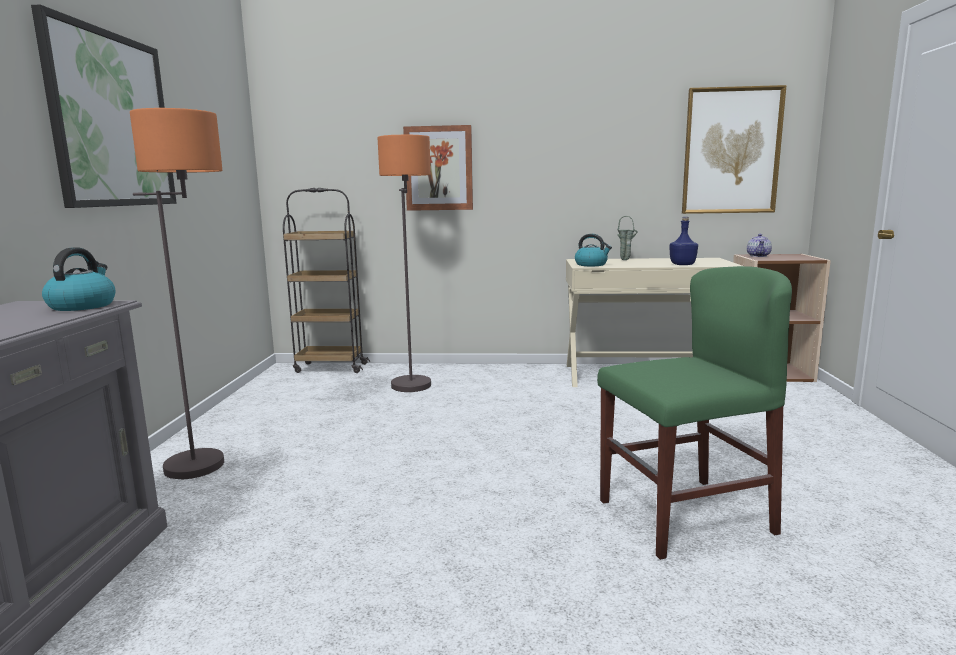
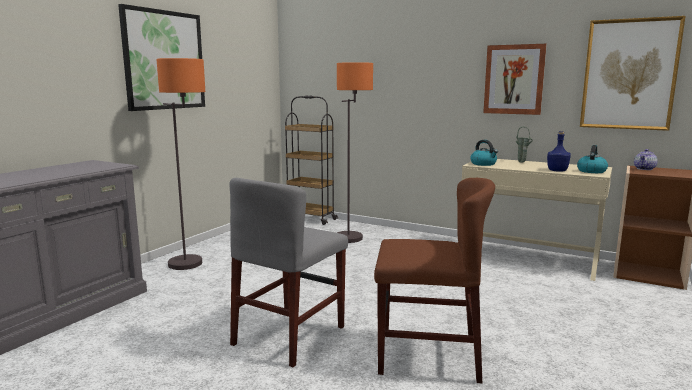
camera: 25 degrees right, 0 degrees up
(83, 306) = (109, 165): kettle -> kettle (591, 171)
(438, 168) = (390, 83): picture -> picture (514, 79)
(483, 538) = (289, 335): none -> grey chair
(684, 516) = (428, 355): green chair -> brown chair

